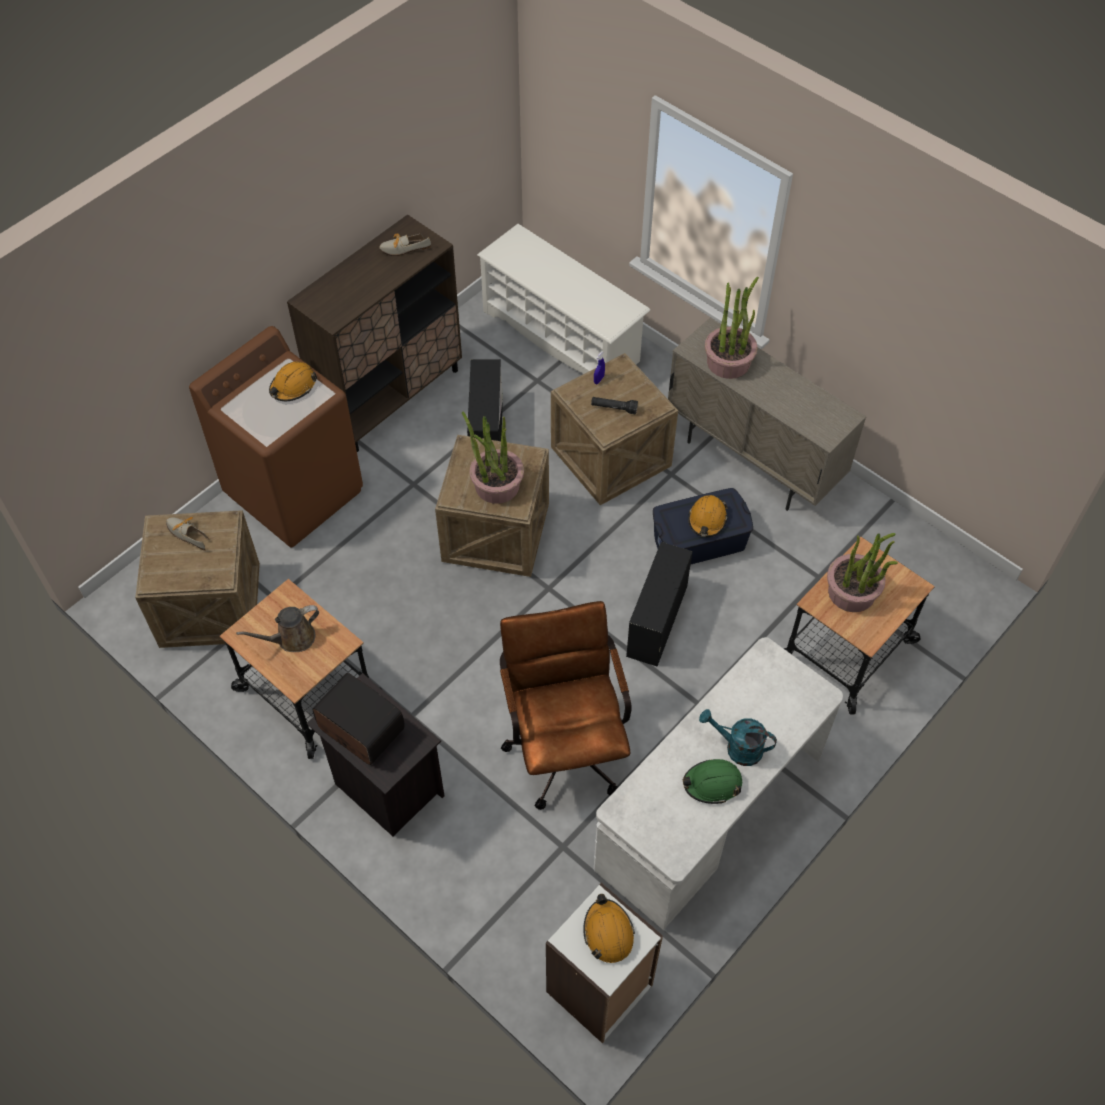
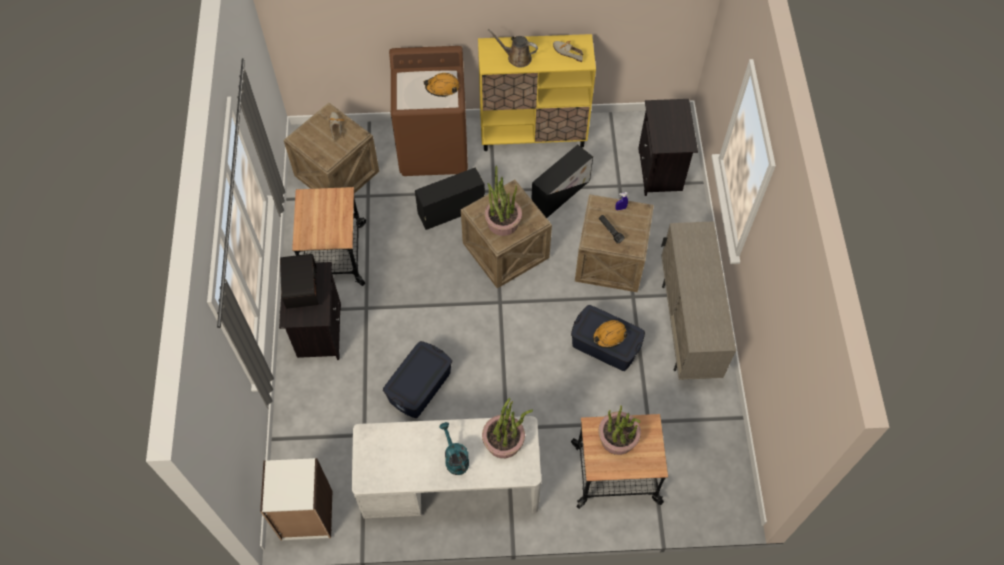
camera: 45 degrees right, 5 degrees up
(292, 638) = (323, 218): brown watering can -> brown watering can (517, 57)
(390, 396) = (533, 134): brown cabinet -> yellow cabinet
(562, 336) = (661, 171): white shoe rack -> black nightstand
(564, 743) = (420, 387): brown office chair -> blue storage box
(608, 933) = (293, 483): orange hard hat -> none
(656, 622) = (533, 368): black storage box -> black storage box (450, 211)
(712, 784) = (422, 463): green hard hat -> none
(728, 361) = (693, 255): potted plant -> potted plant (504, 441)

